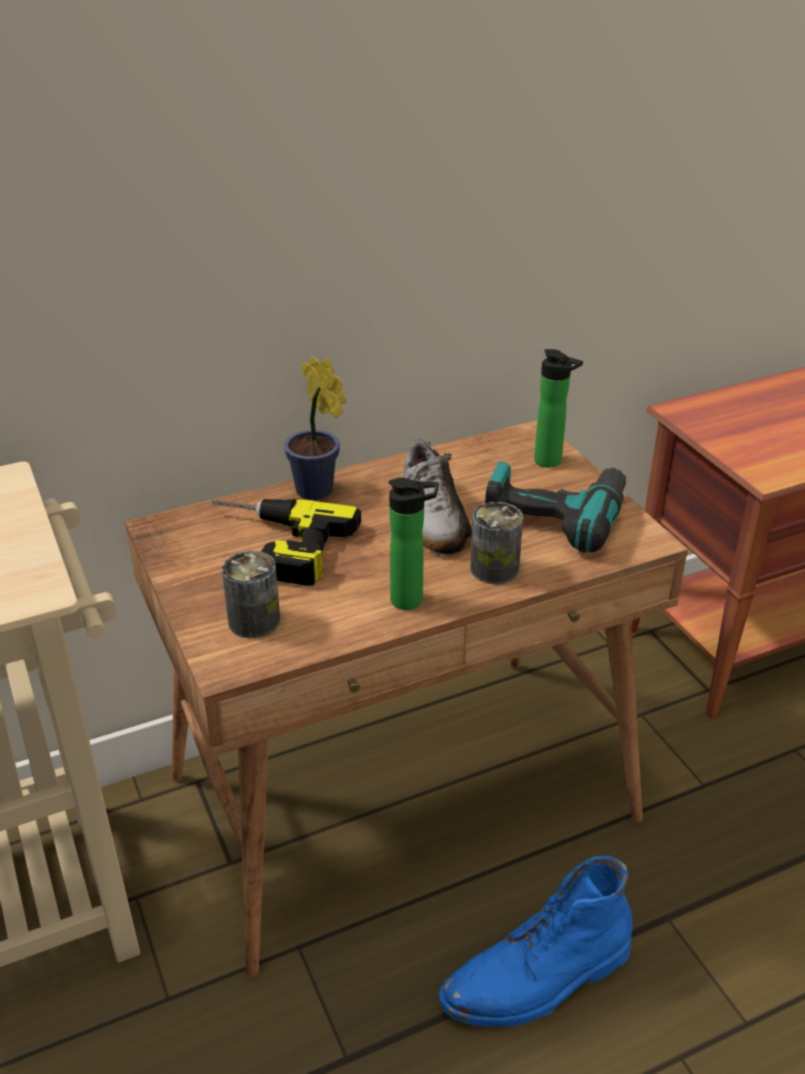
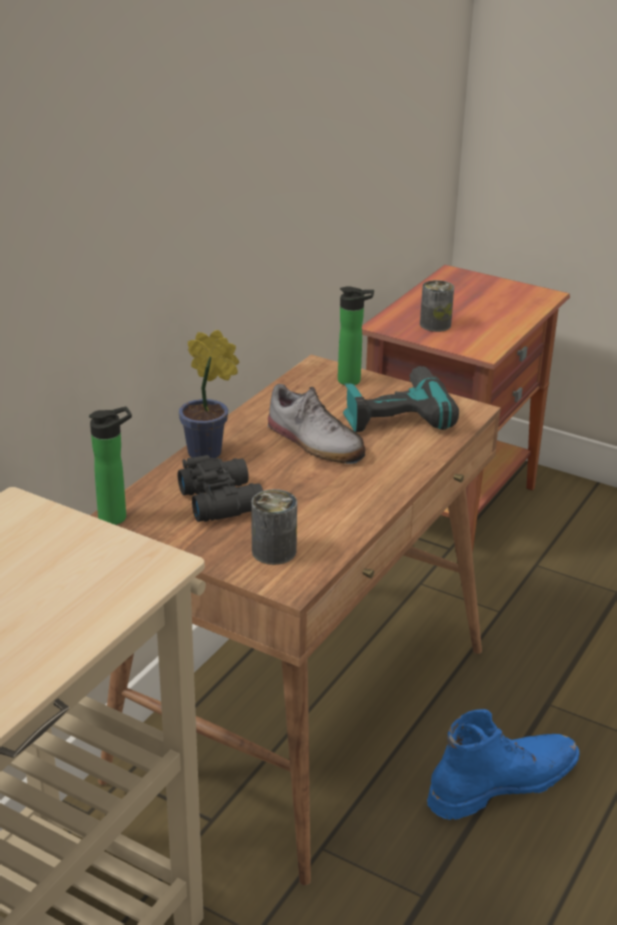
camera: 35 degrees left, 5 degrees down
(272, 546) = (222, 500): power drill -> black binoculars
(412, 600) = (367, 498): bottle -> bottle (117, 516)
(494, 569) = (397, 460): can -> can (435, 325)
(537, 979) = (502, 781): blue boot -> blue boot turned 150 degrees counterclockwise

